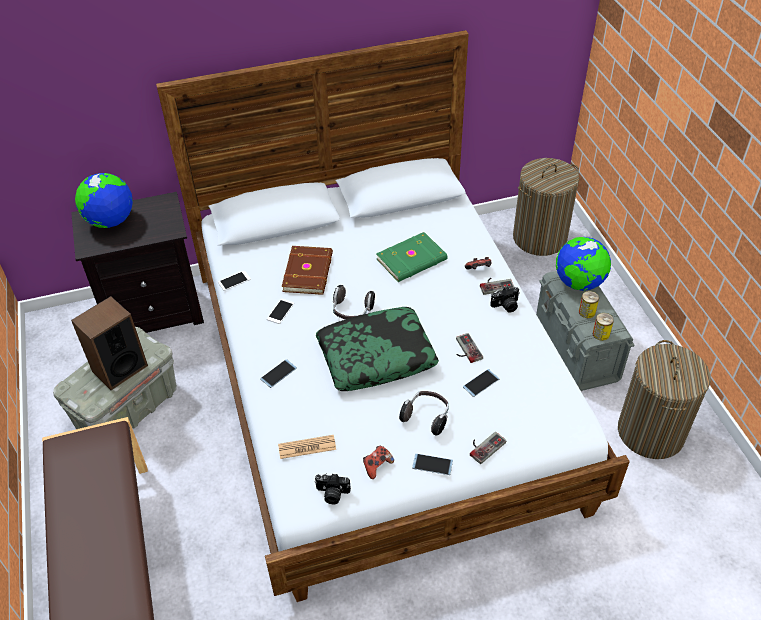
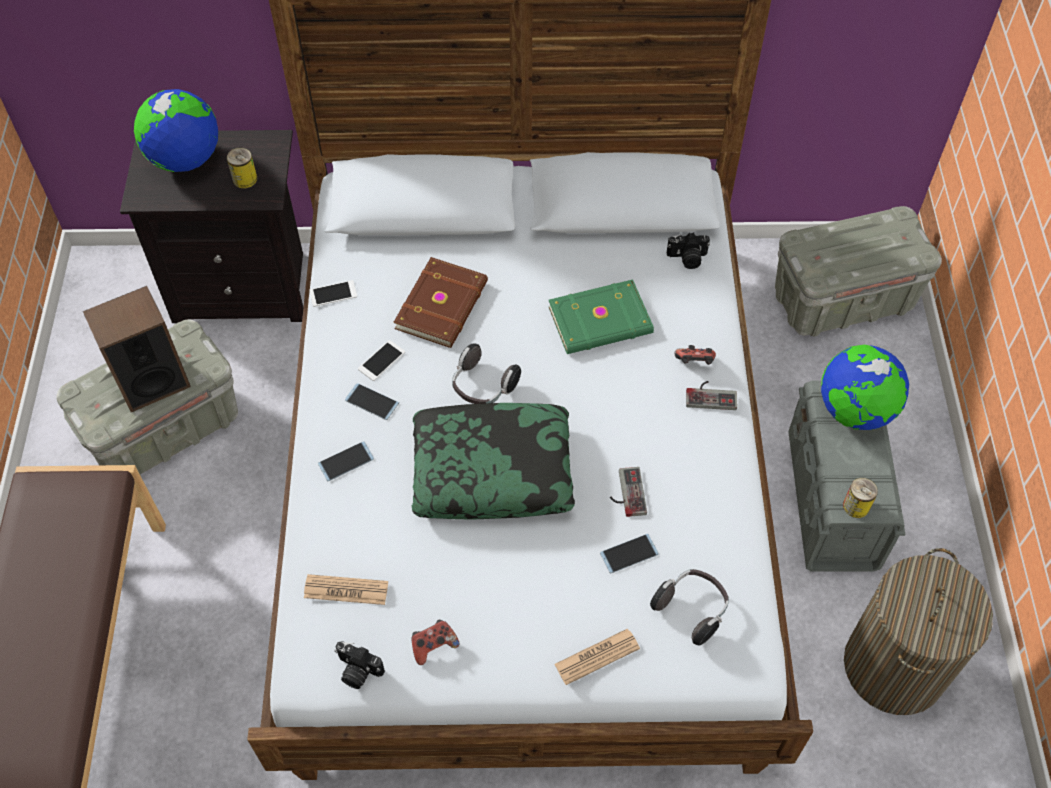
camera: 15 degrees right, 10 degrees up
(426, 417) = (530, 587): headphones -> headphones (692, 609)
(432, 464) = (512, 665): phone -> phone (371, 402)
(484, 445) = (597, 656): game controller -> newspaper
(506, 306) = (713, 435): camera -> camera (687, 258)
(539, 238) = (843, 299): laundry basket -> grey storage box
(587, 312) = (848, 463): can -> can (245, 179)

